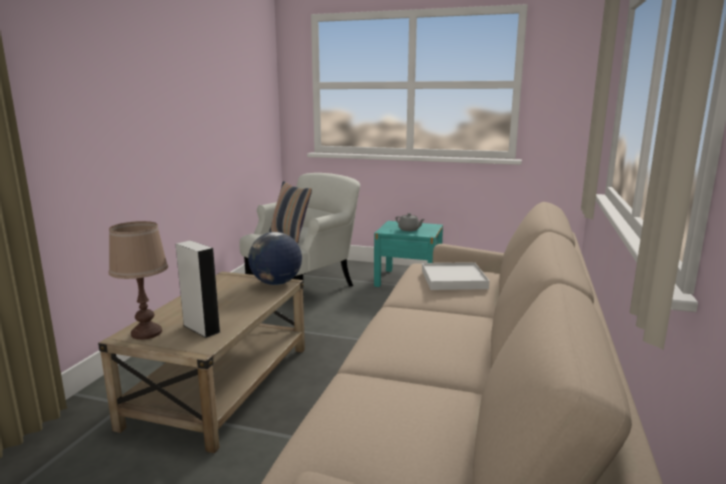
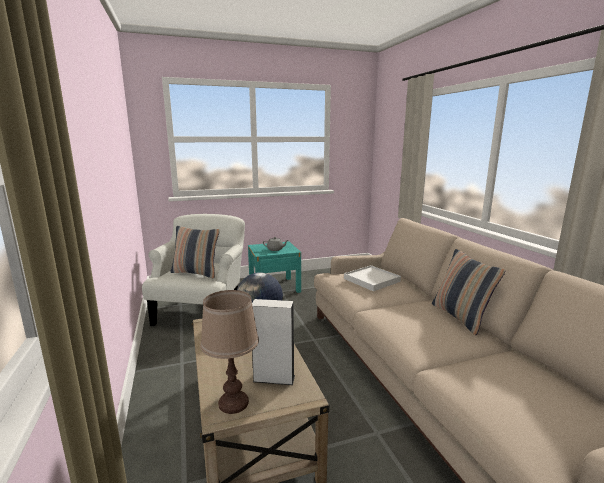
camera: 35 degrees left, 0 degrees up
(487, 342) = (460, 317): none -> pillow

